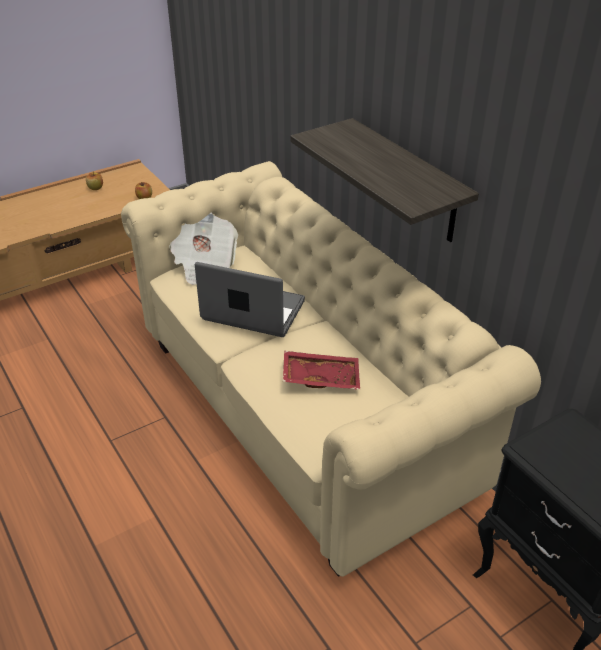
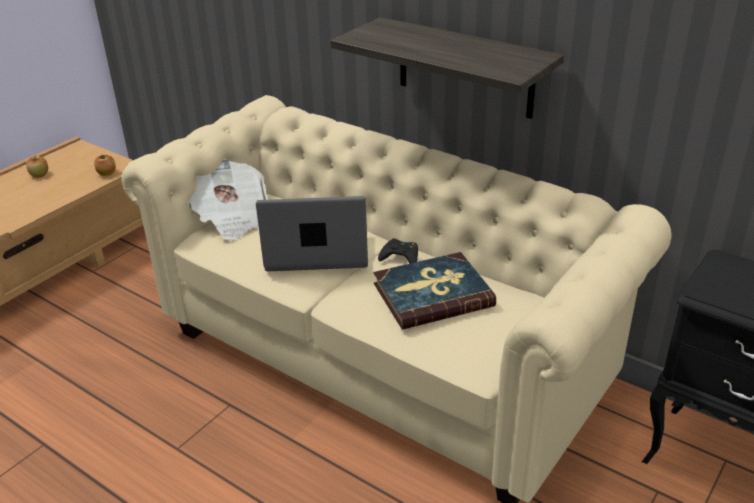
camera: 20 degrees left, 5 degrees down
(316, 335) = (400, 257): none -> black game controller
(321, 377) = (432, 294): red tray -> book

